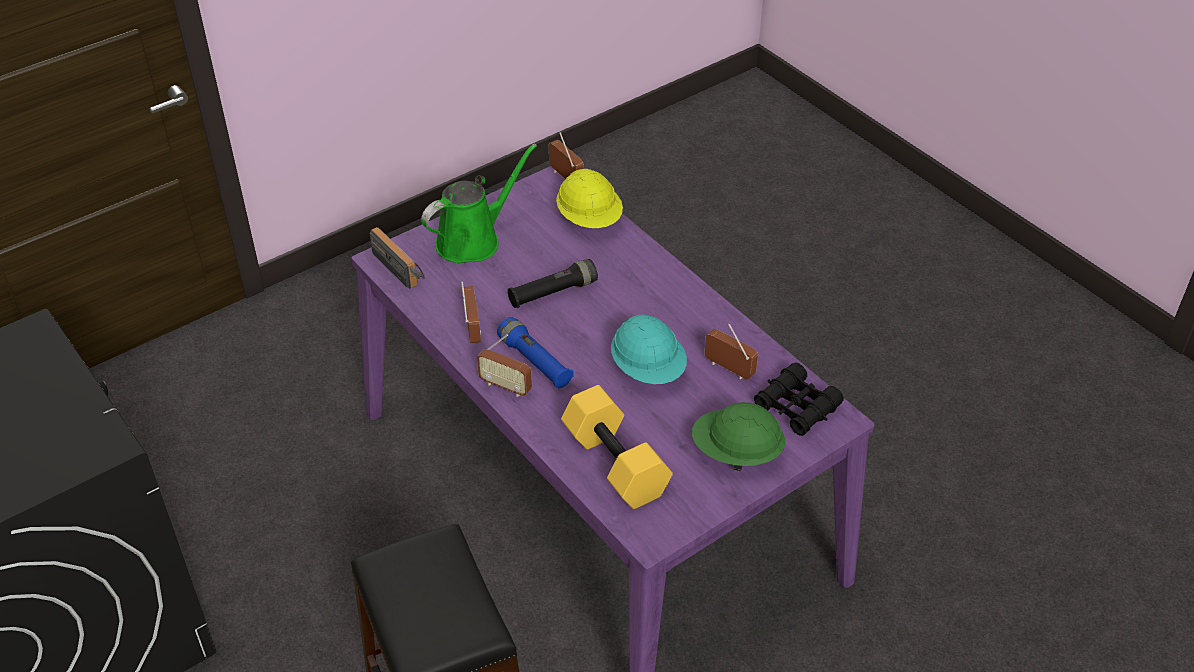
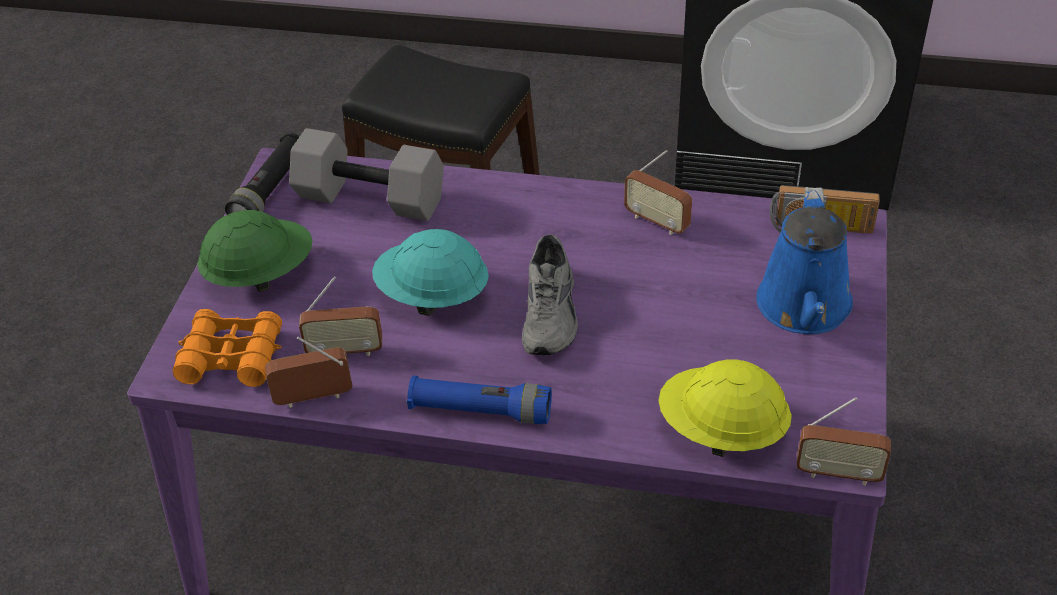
camera: 140 degrees right, 0 degrees up
(473, 240) = (804, 309): green watering can -> blue watering can
(505, 386) = (551, 195): radio -> radio (313, 397)
(535, 362) = (554, 232): blue flashlight -> blue flashlight (480, 411)
(552, 293) = (633, 309): black flashlight -> black flashlight (270, 190)
(596, 317) = (552, 314): none -> grey shoe
(617, 463) = (368, 199): yellow dumbbell -> grey dumbbell
(796, 407) = (232, 357): black binoculars -> orange binoculars

